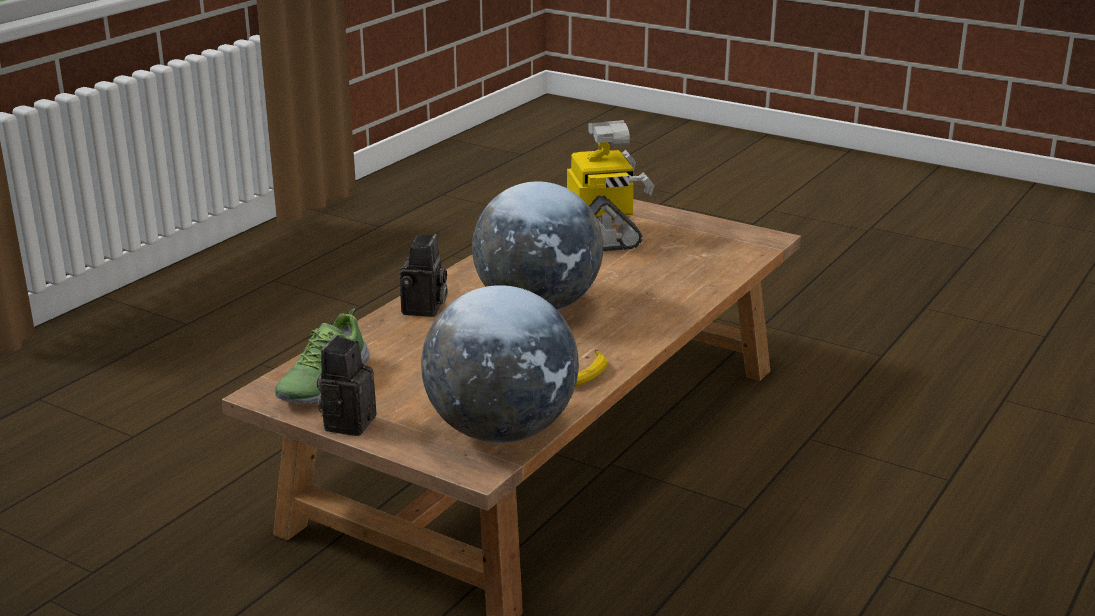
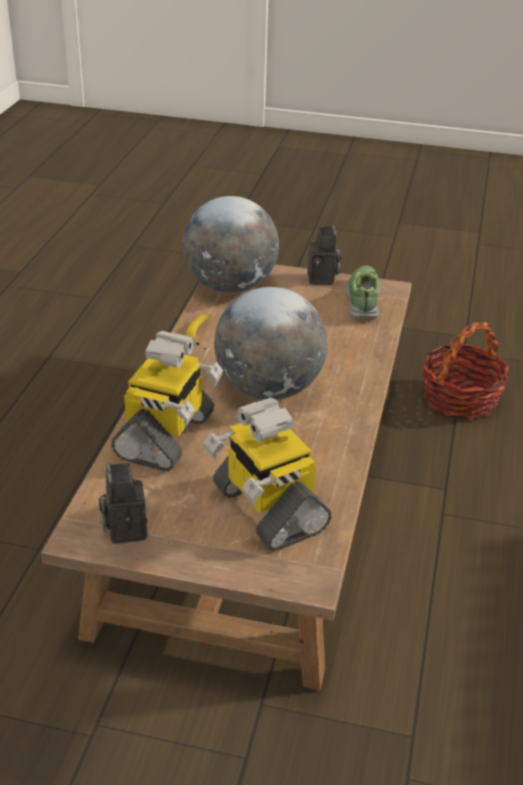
camera: 160 degrees right, 10 degrees up
(194, 503) = (460, 399): none -> basket
(424, 310) = (354, 370): camera -> camera (124, 528)
(670, 285) = (166, 436): none -> toy robot

